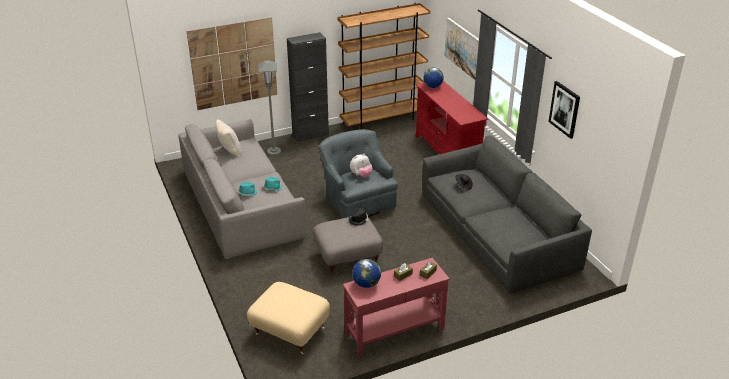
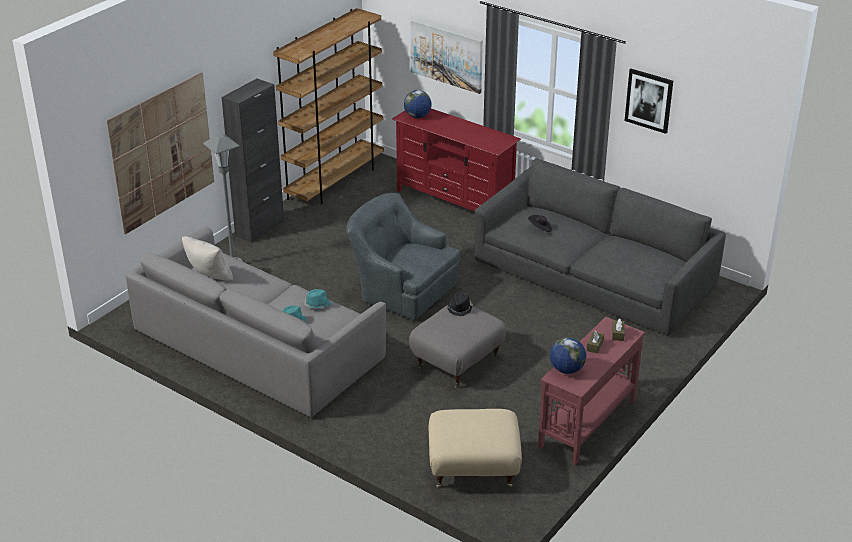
camera: 30 degrees left, 0 degrees up
(361, 175) = (410, 254): plush toy -> none

